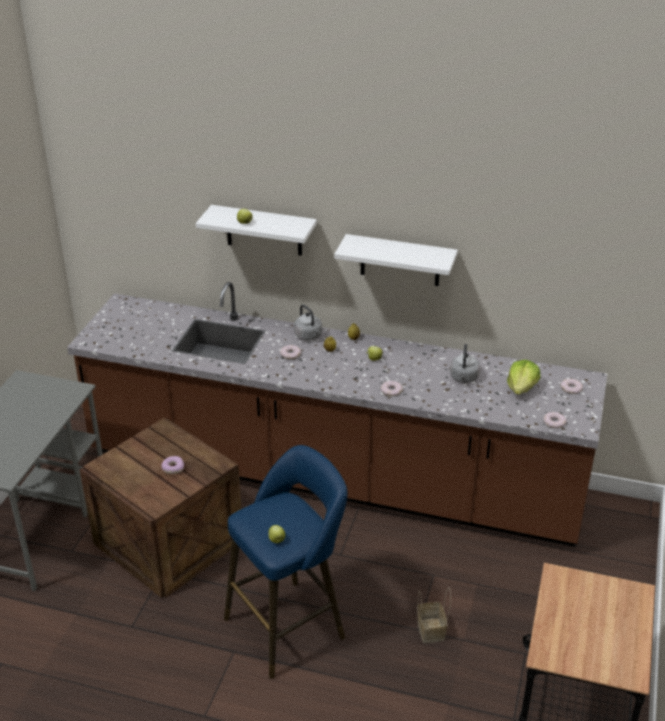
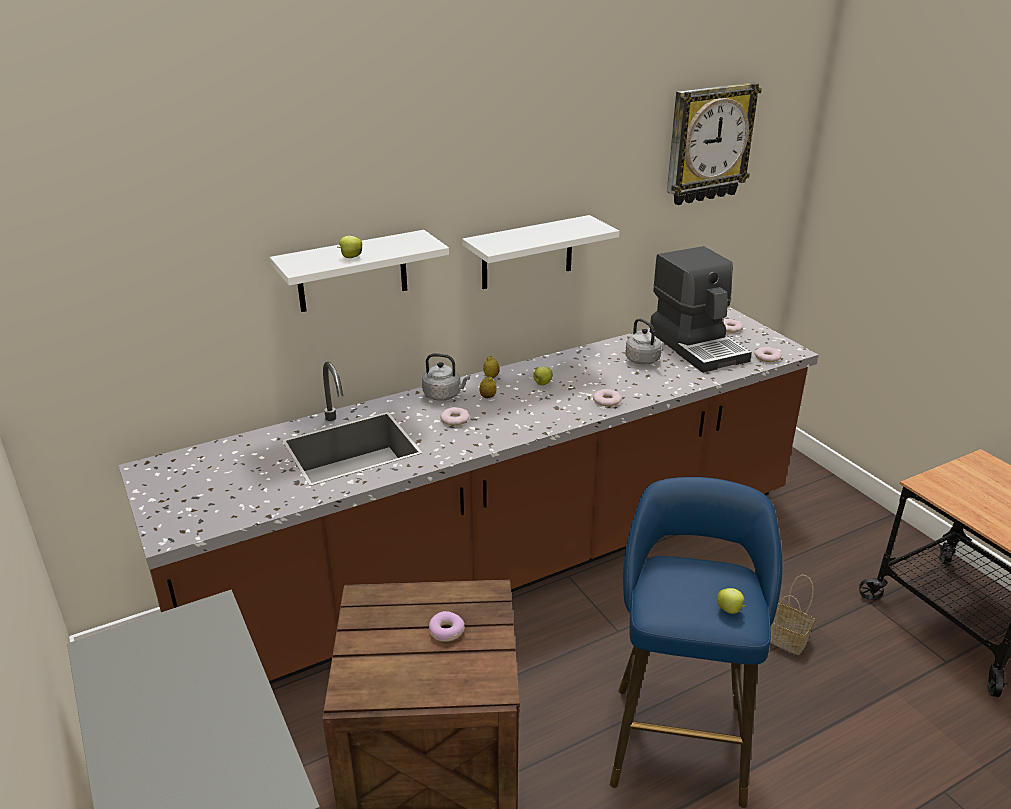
camera: 45 degrees left, 5 degrees down
(521, 388) = (698, 346): lettuce -> coffee machine
(584, 227) = (708, 143): none -> wall clock

